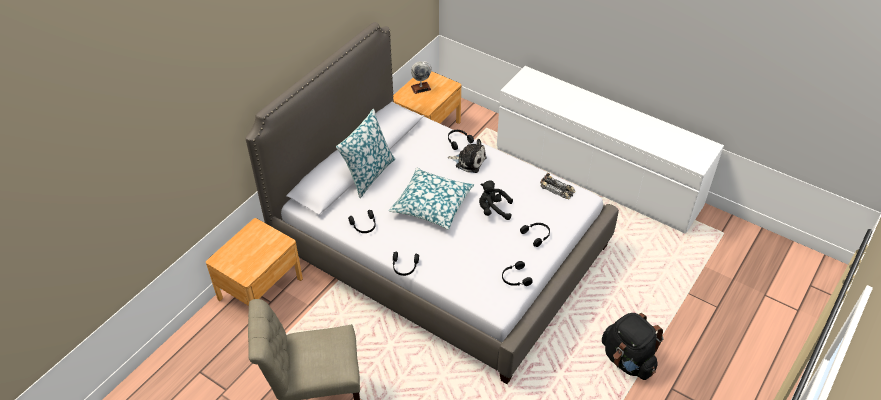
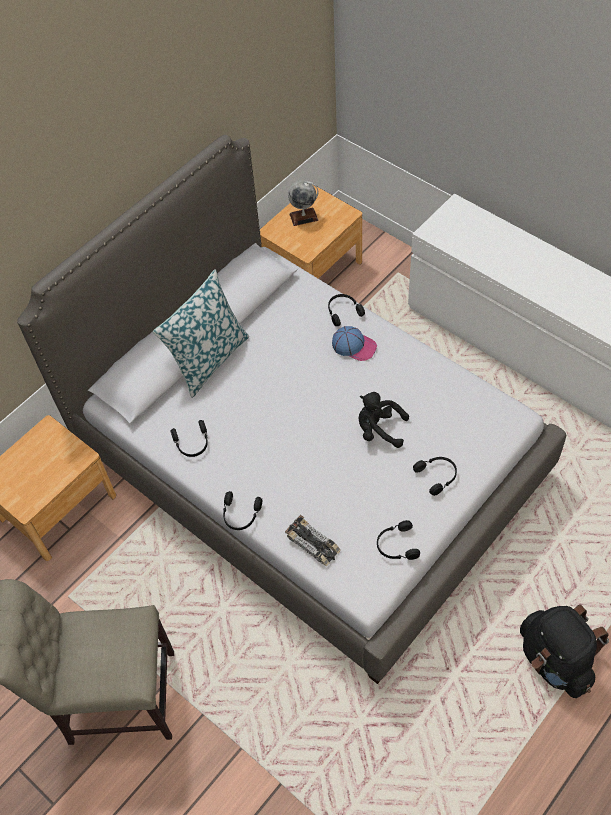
camera: 10 degrees right, 10 degrees up
(432, 204) = (292, 415): pillow -> none
(469, 161) = (354, 346): plush toy -> cap
(557, 189) = (477, 400): toy car -> toy car (313, 544)

